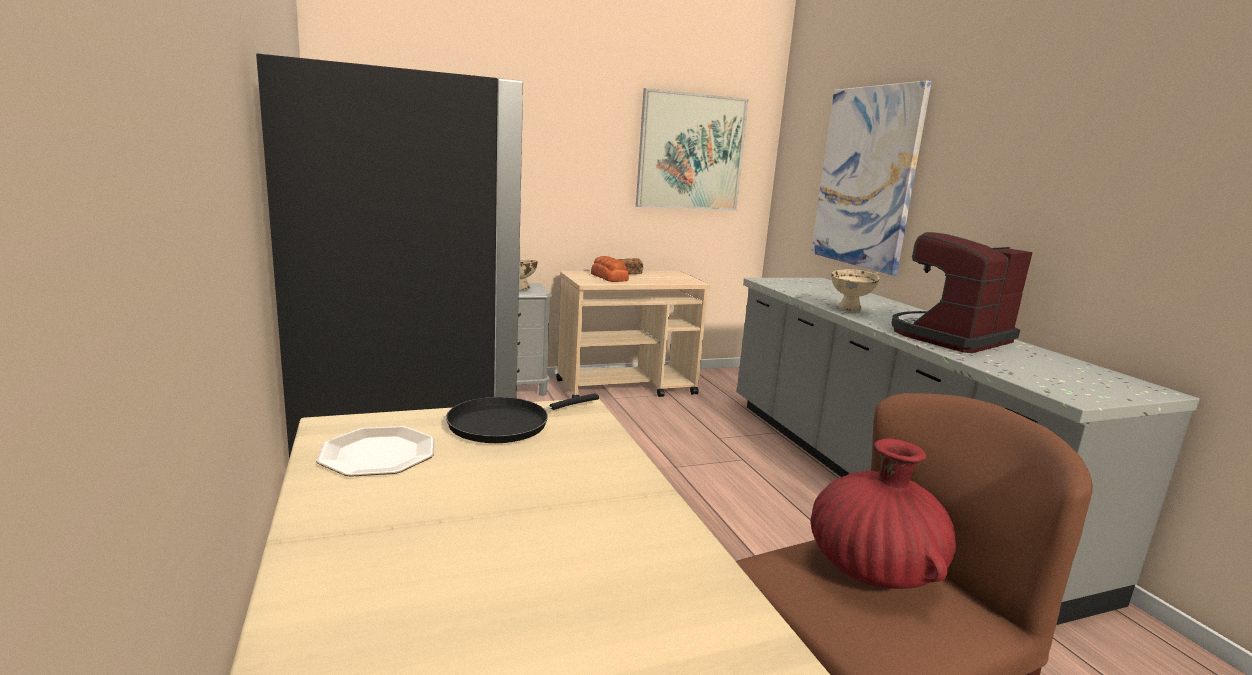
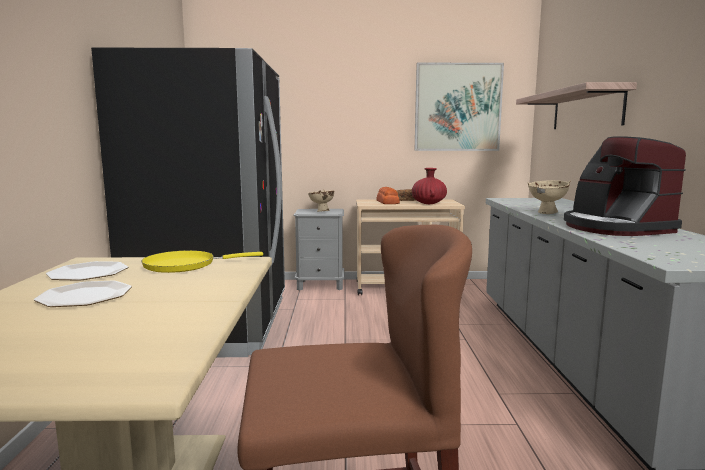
camera: 20 degrees right, 5 degrees down
(446, 506) = (85, 296): none -> plate
(505, 424) = (185, 265): black frying pan -> yellow frying pan
(866, 177) = (586, 110): picture -> shelf
(873, 569) = (346, 360): red vase -> red vase (428, 203)
(949, 337) = (615, 228): coffee machine -> coffee machine turned 90 degrees counterclockwise

